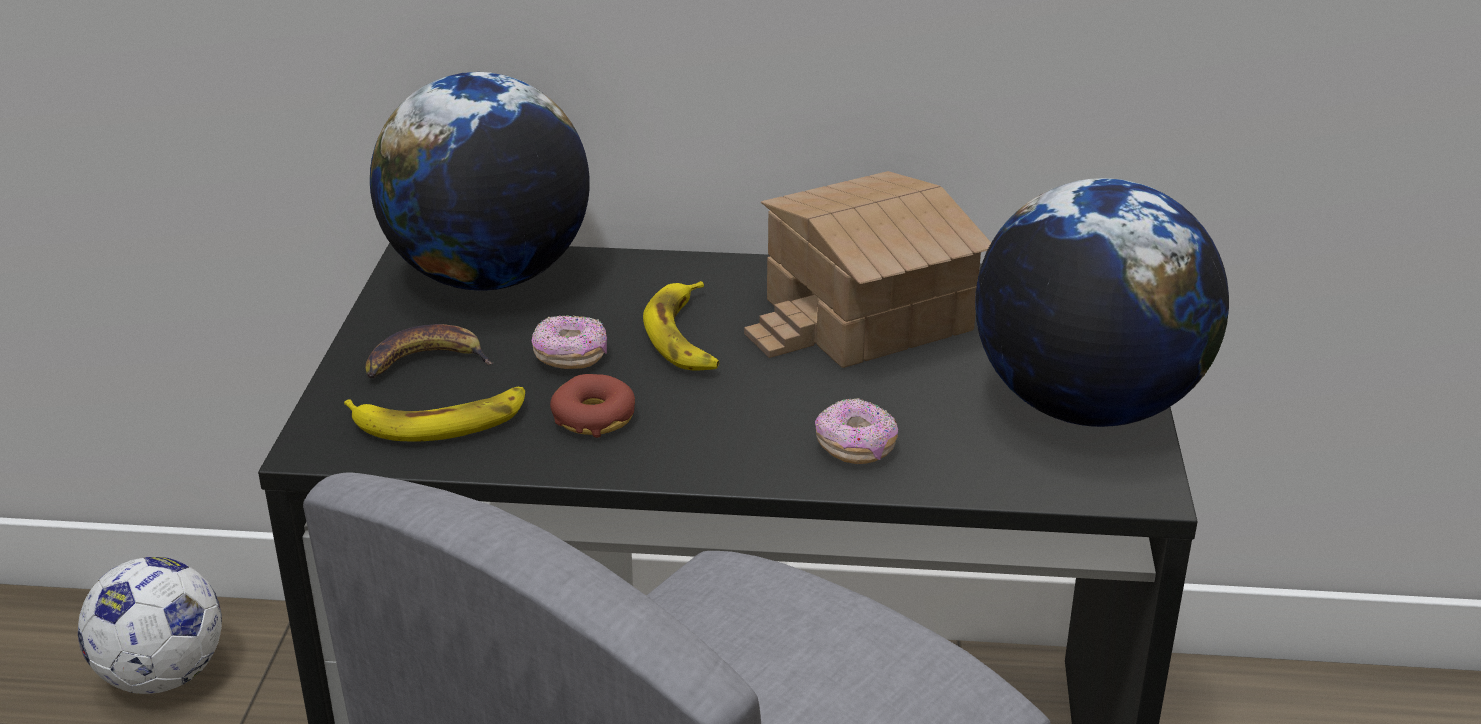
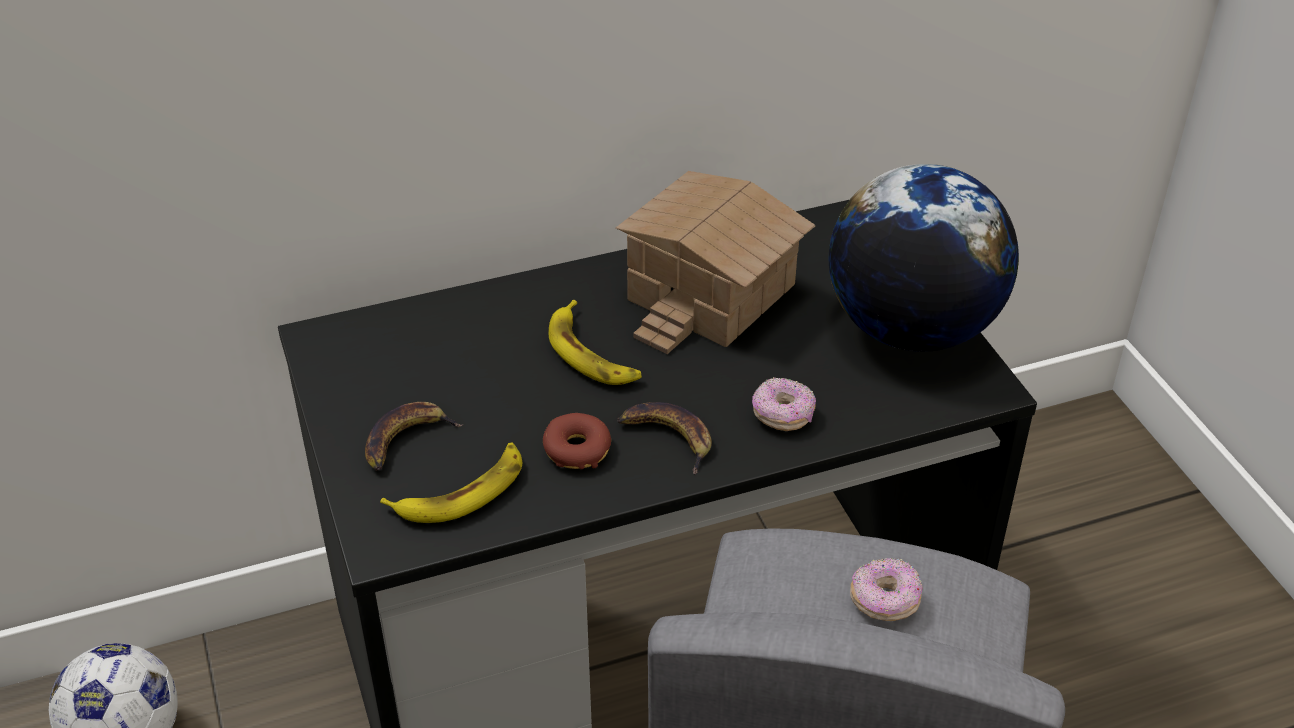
camera: 25 degrees left, 10 degrees up
(489, 277) = (393, 342): globe -> none
(570, 357) = (517, 400): donut -> donut (884, 601)
(703, 433) = (667, 437): none -> banana

